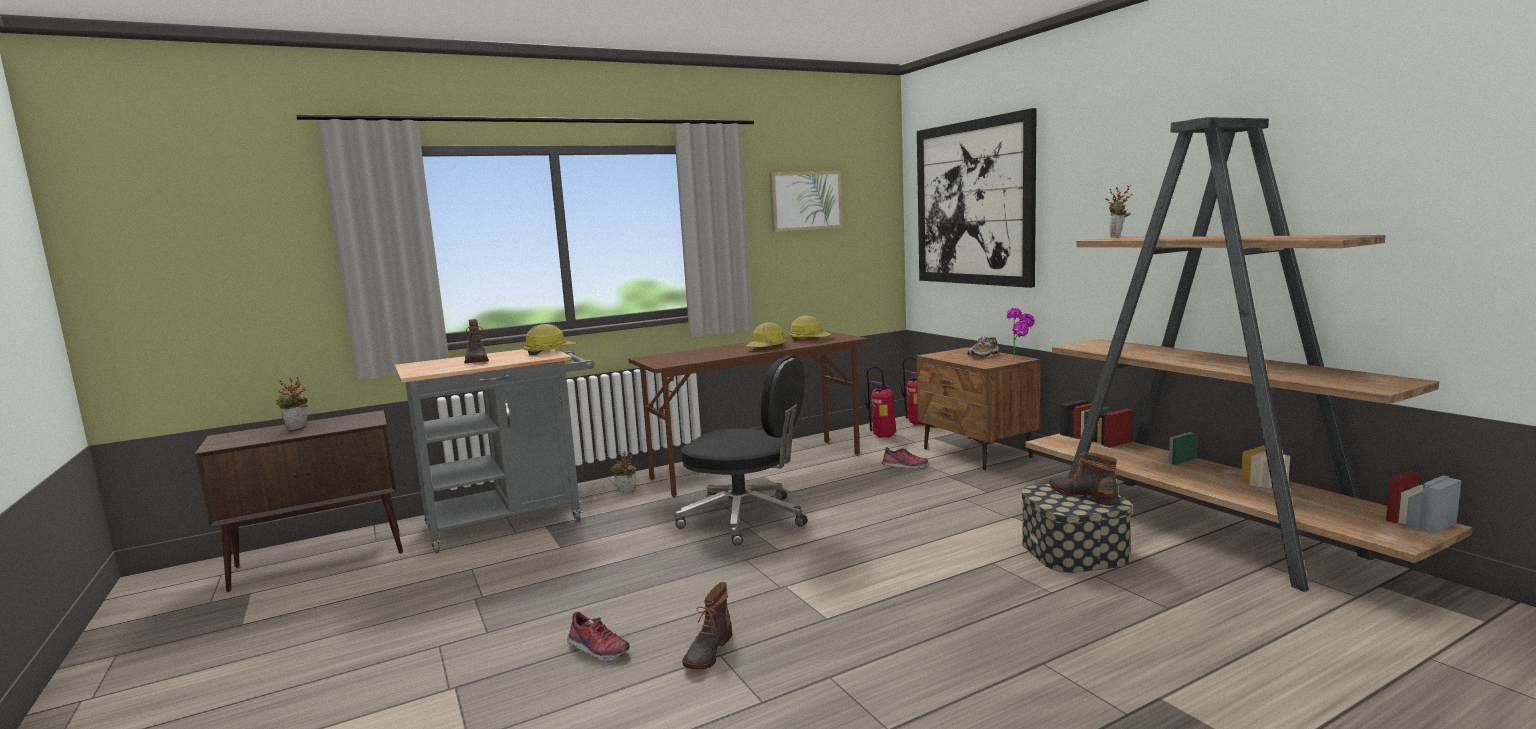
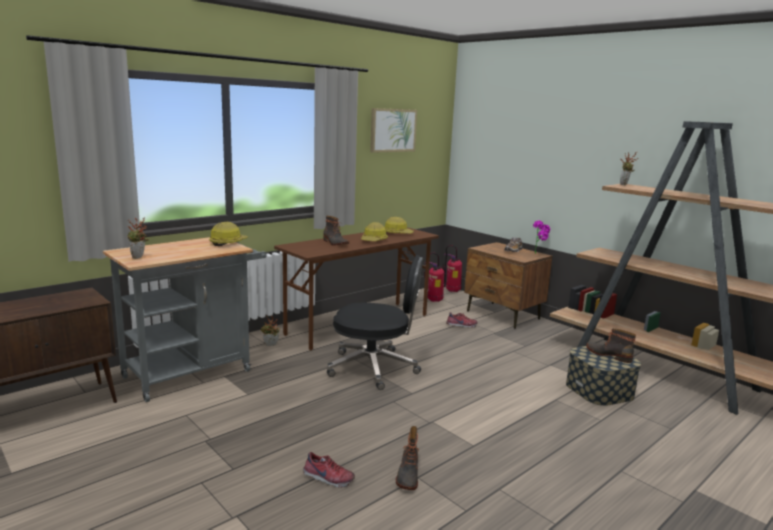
camera: 15 degrees left, 5 degrees up
(297, 428) = (29, 305): potted plant -> potted plant (139, 257)
(475, 360) = (174, 250): boot -> boot (335, 243)
(973, 203) = (510, 144): picture -> none

